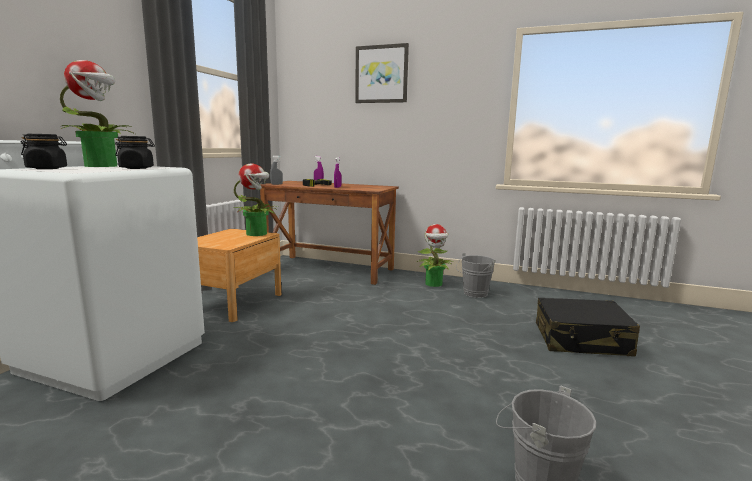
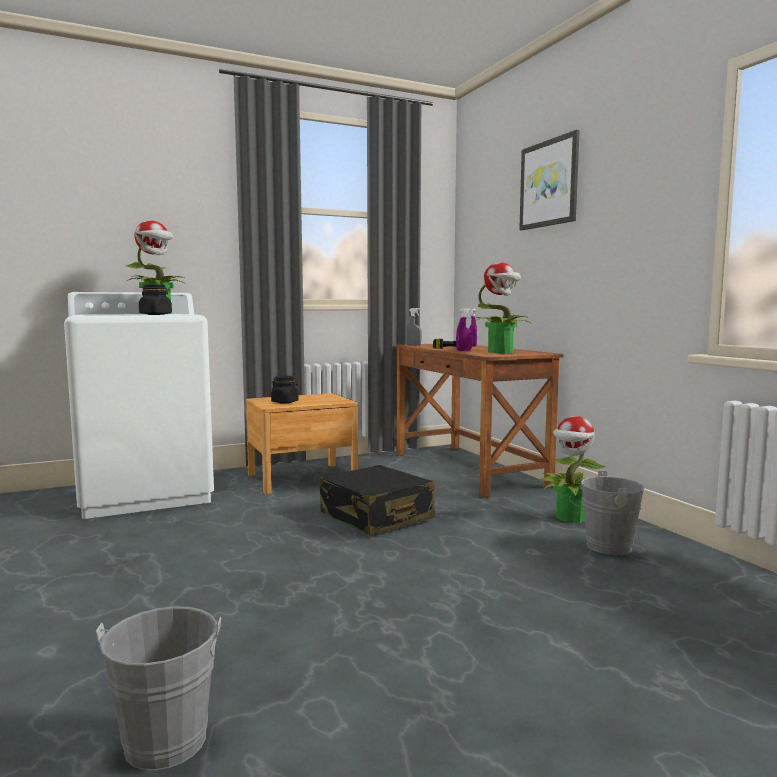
camera: 45 degrees right, 5 degrees down
(47, 168) = (103, 314): black jar -> black jar (285, 402)
(257, 234) = (335, 400): potted plant -> potted plant (501, 352)
(581, 340) = (635, 664): black suitcase -> black suitcase (376, 516)

